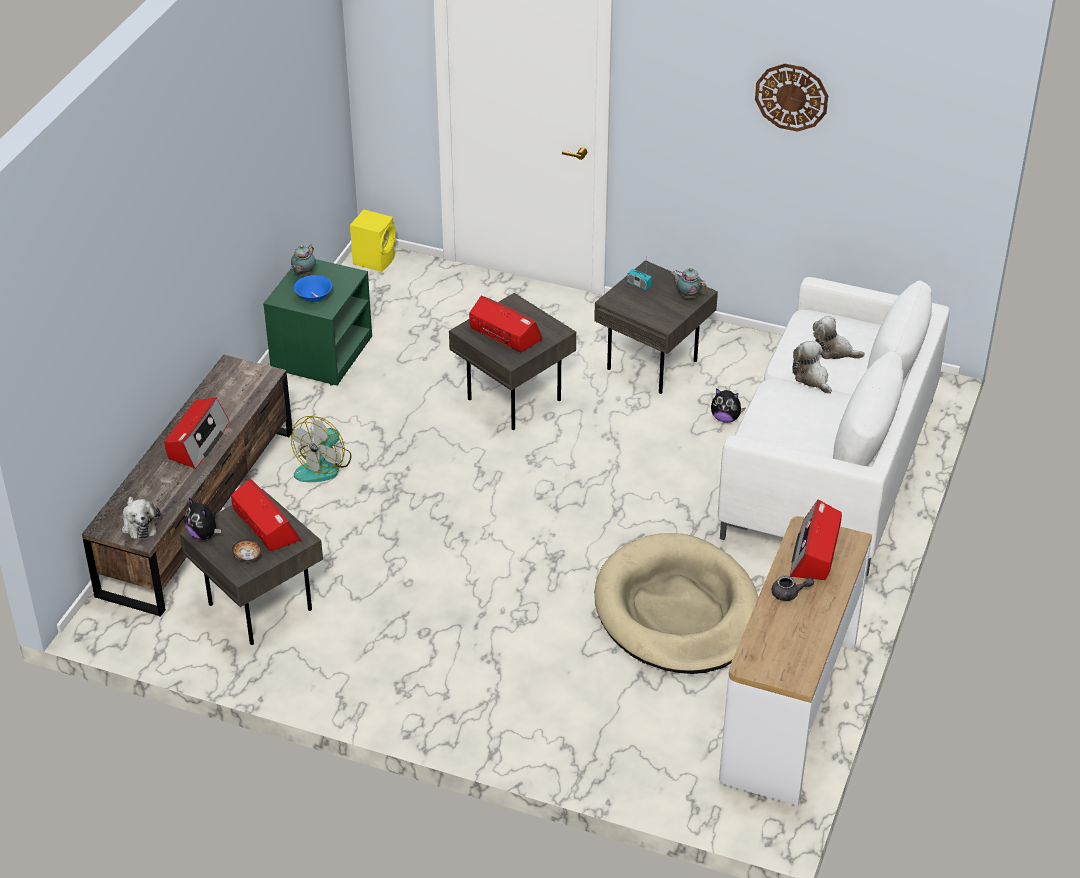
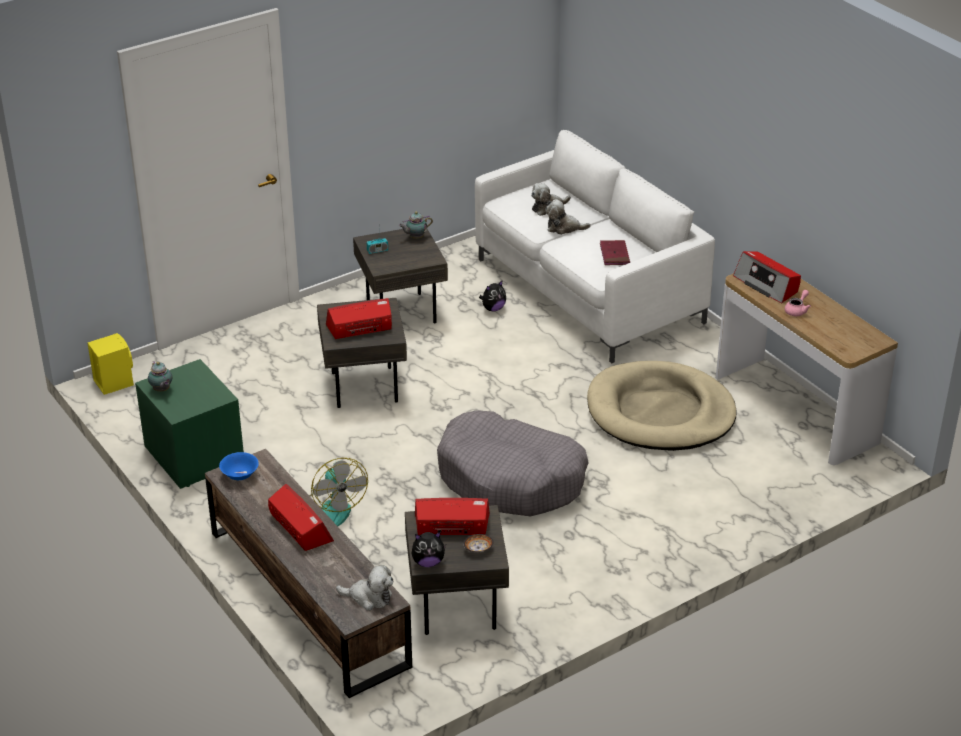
camera: 55 degrees left, 5 degrees down
(314, 297) = (199, 397): blue bowl -> blue bowl (240, 475)
(470, 556) = (511, 479): none -> grey dog bed
(789, 594) = (797, 310): grey teapot -> pink teapot
(791, 97) = (423, 42): wall clock -> none
(797, 432) = (614, 255): none -> red book

